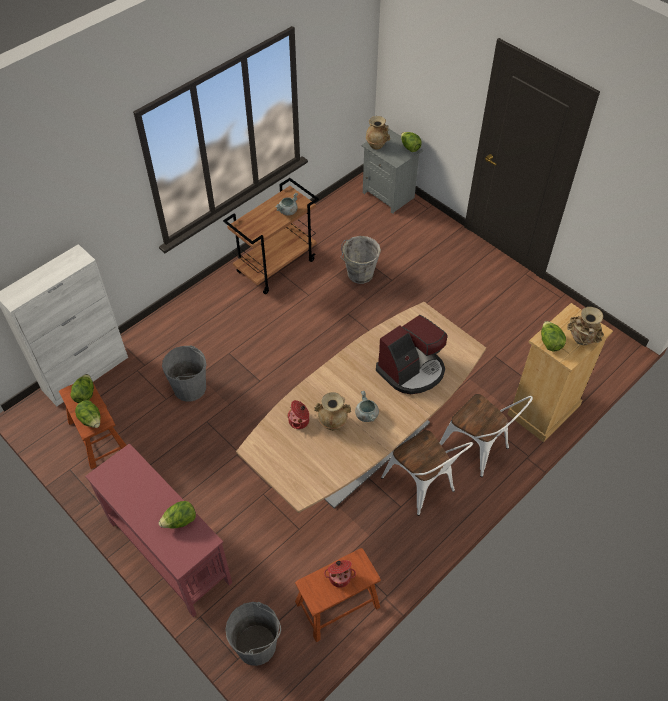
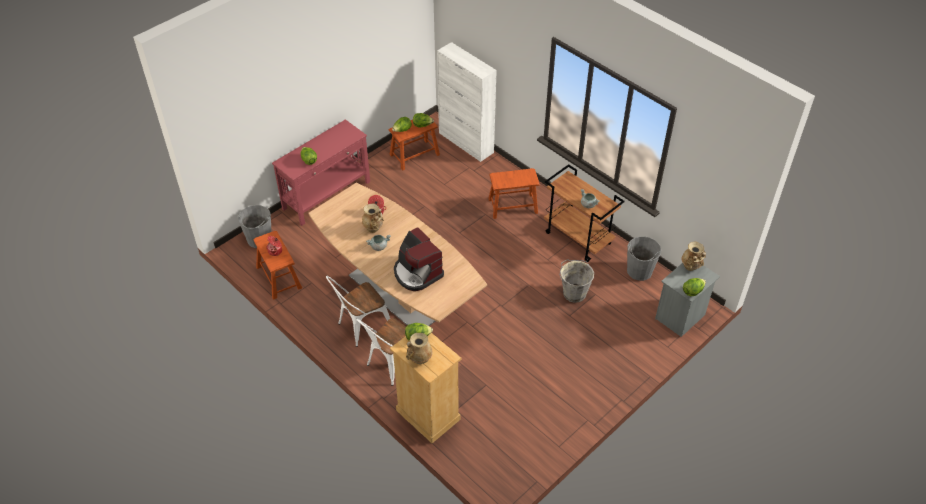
camera: 90 degrees right, 5 degrees down
(190, 388) = (453, 195): grey bucket -> grey bucket (639, 271)
(216, 324) = (513, 206): none -> brown stool

